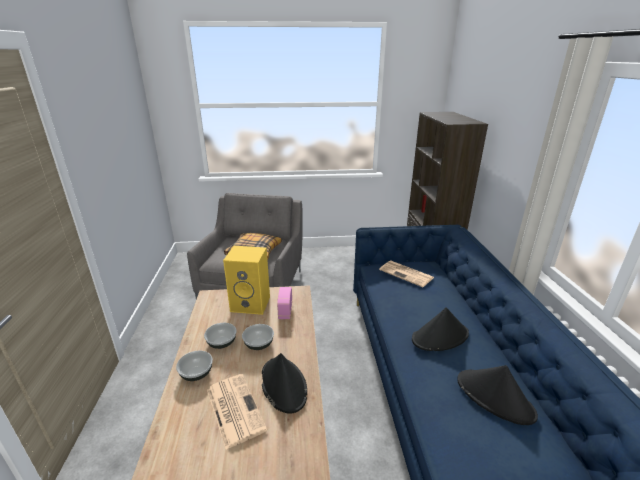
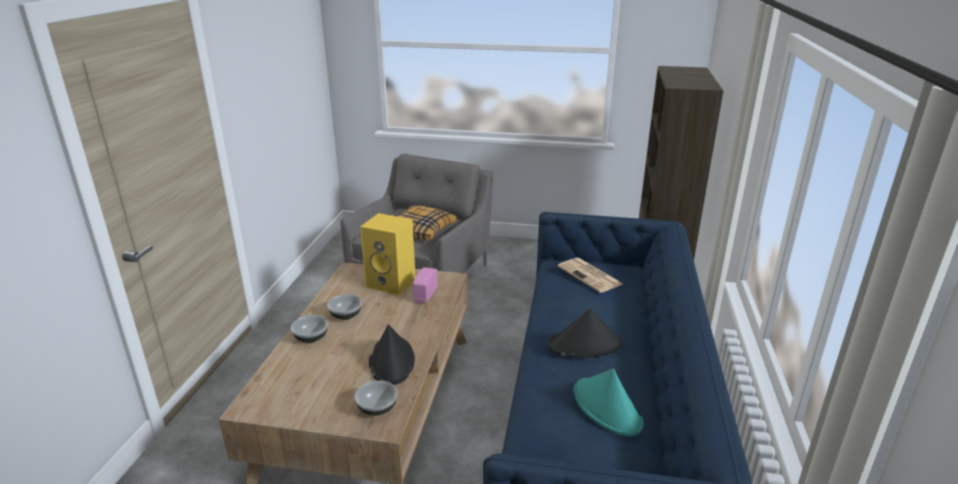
camera: 15 degrees right, 0 degrees up
(234, 408) = (335, 372): newspaper -> none
(259, 344) = (383, 322): bowl -> bowl (377, 408)
(495, 397) = (607, 408): black hat -> turquoise hat

